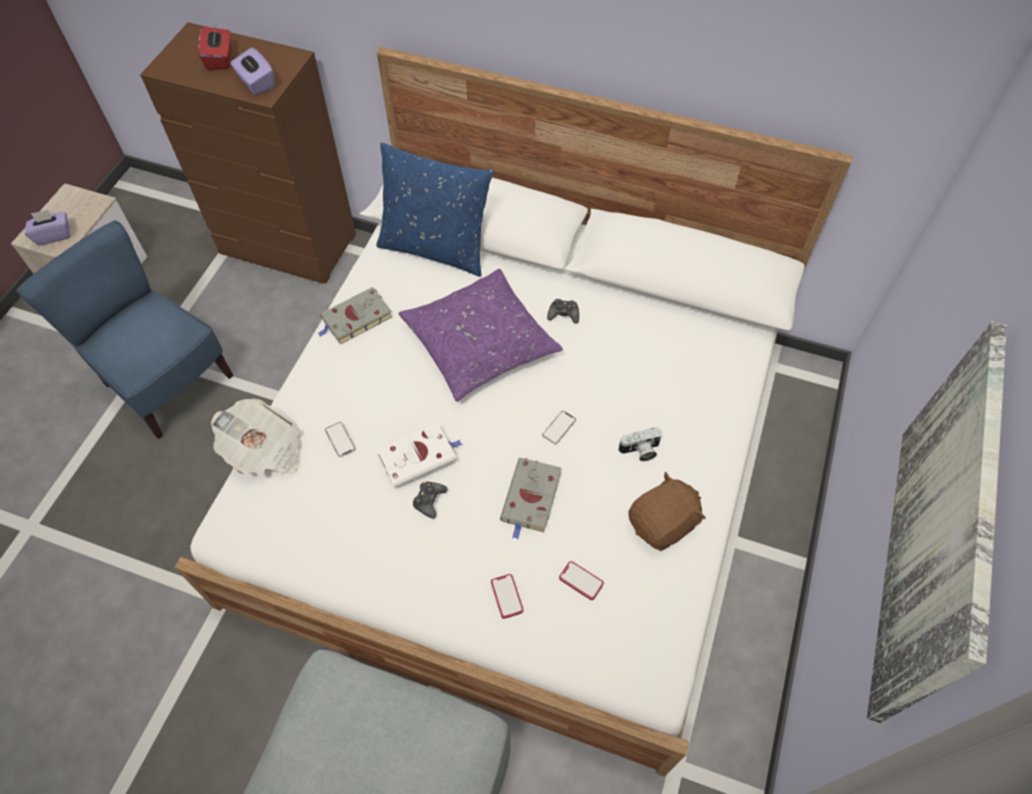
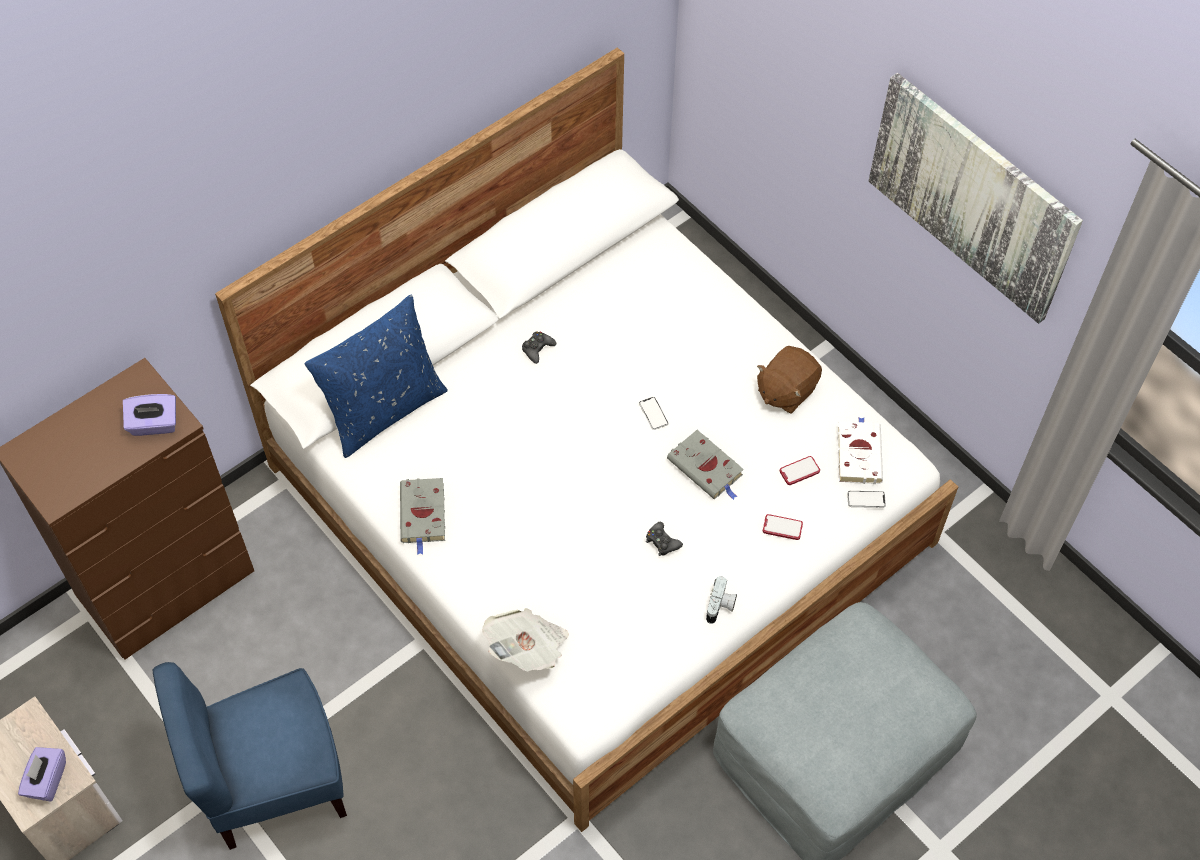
camera: 60 degrees left, 0 degrees up
(220, 59) = (87, 442): red tissue box -> none
(340, 439) = (558, 582): phone -> phone (866, 499)
(419, 456) = (616, 528): white book -> white book (858, 453)
(479, 342) = (523, 428): purple pillow -> none
(640, 451) = (713, 369): camera -> camera (721, 606)
(663, 524) = (785, 390): brown plush toy -> brown plush toy turned 135 degrees counterclockwise

